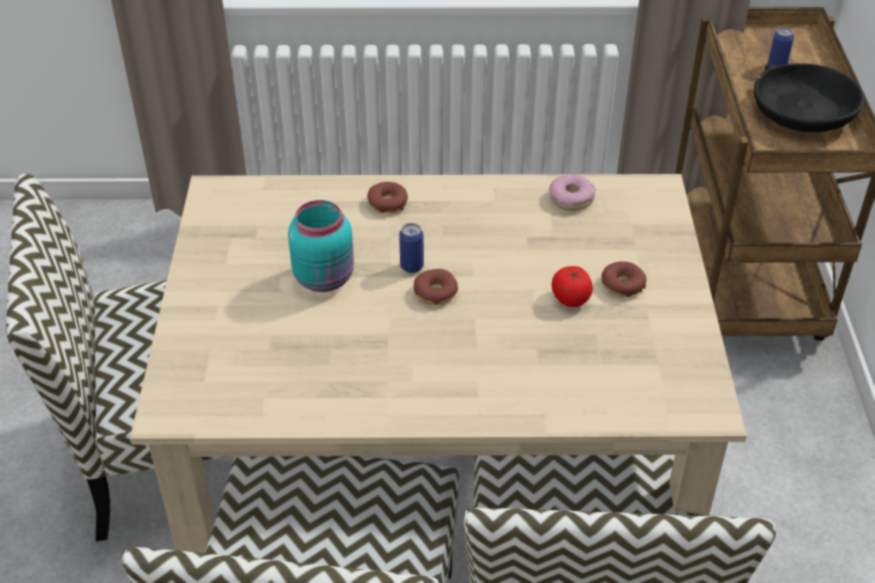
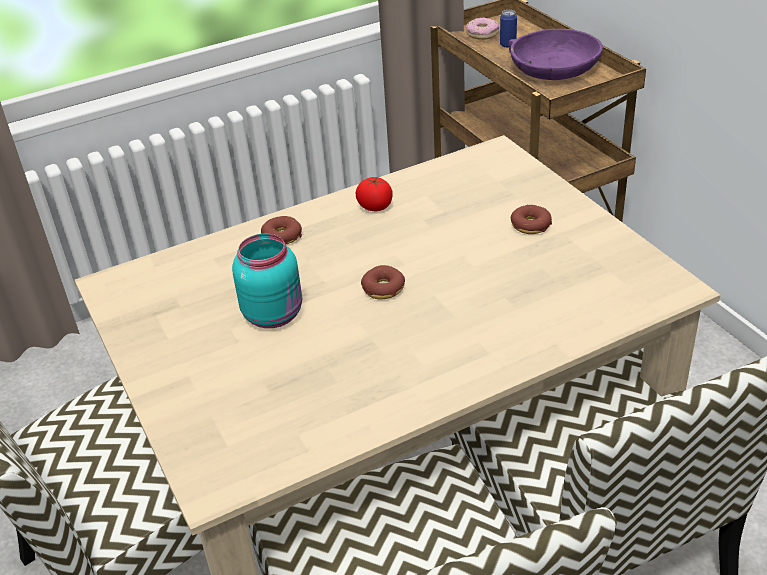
camera: 25 degrees left, 5 degrees down
(412, 266) = (345, 276): can -> none
(571, 198) = (435, 180): donut -> donut (482, 34)
(571, 298) = (499, 250): tomato -> tomato (375, 206)
(802, 113) = (553, 68): black bowl -> purple bowl

